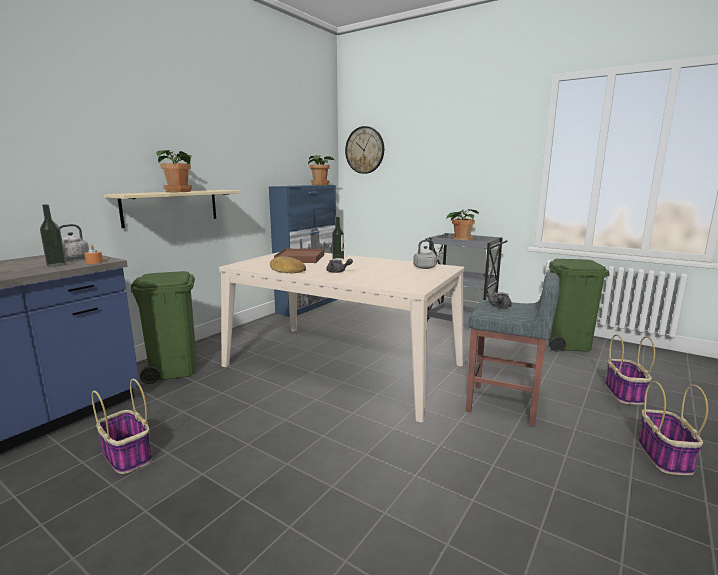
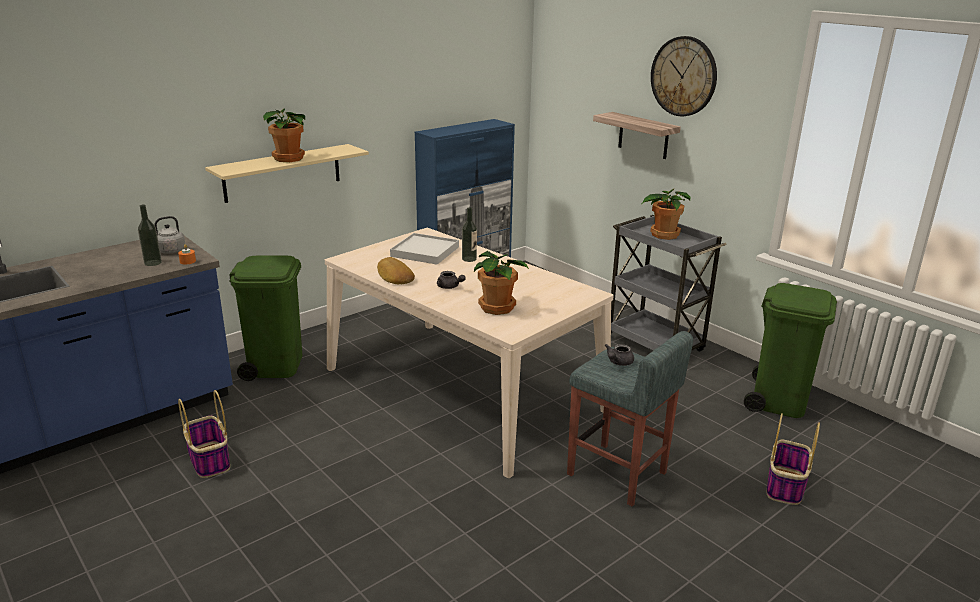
camera: 15 degrees right, 10 degrees up
(300, 258) = (425, 251): brown tray -> white tray
(320, 184) = (493, 123): potted plant -> potted plant (498, 307)
(365, 150) = (565, 71): wall clock -> wall clock (684, 76)
(426, 267) = (562, 291): grey kettle -> none
(429, 183) = (643, 136): none -> shelf
(664, 456) = (752, 569): basket -> none

